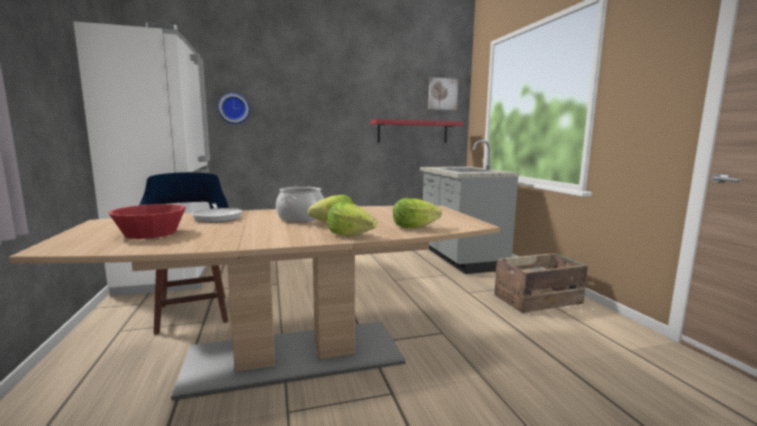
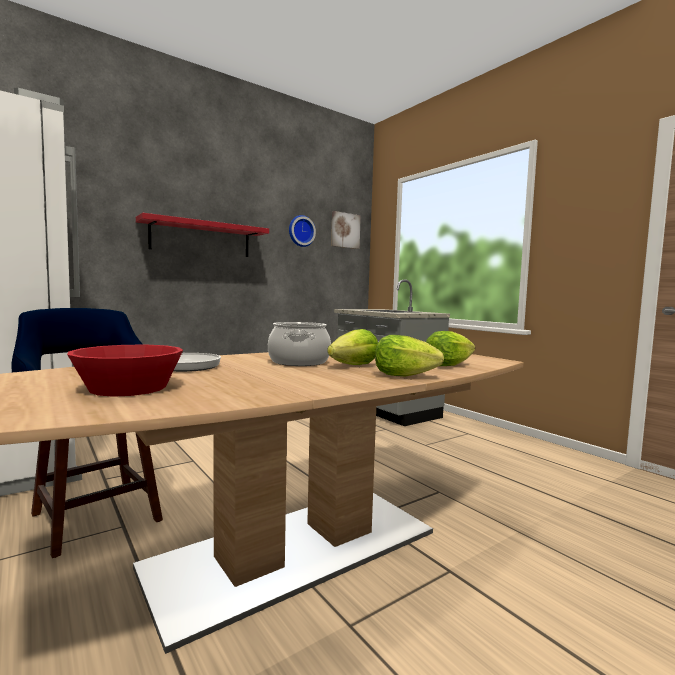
camera: 20 degrees left, 5 degrees down
(234, 108) = (98, 229): wall clock -> wall clock (301, 231)
(412, 132) = (315, 270): red shelf -> red shelf (201, 239)
(539, 300) = (496, 444): crate -> none

